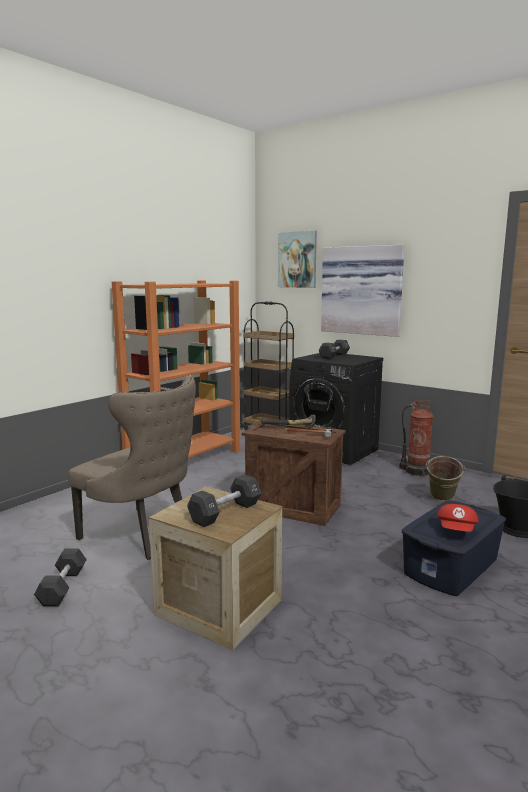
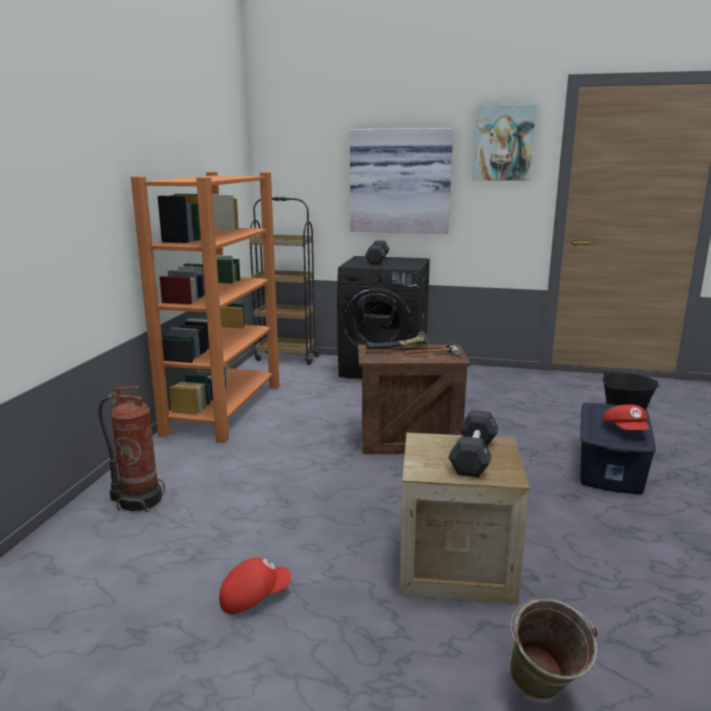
camera: 25 degrees left, 5 degrees up
(62, 587) = (254, 597): black dumbbell -> red cap
(142, 535) = (279, 509): beige chair -> none
(297, 260) = (311, 143): picture -> picture (503, 143)
(416, 471) = (484, 379): fire extinguisher -> fire extinguisher (139, 500)
(441, 500) = (536, 405): green bucket -> green bucket (543, 696)

